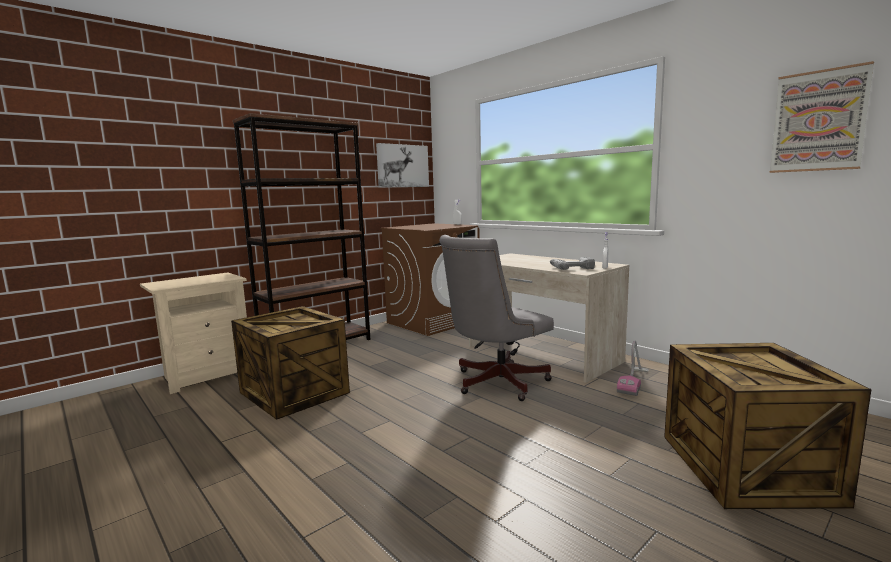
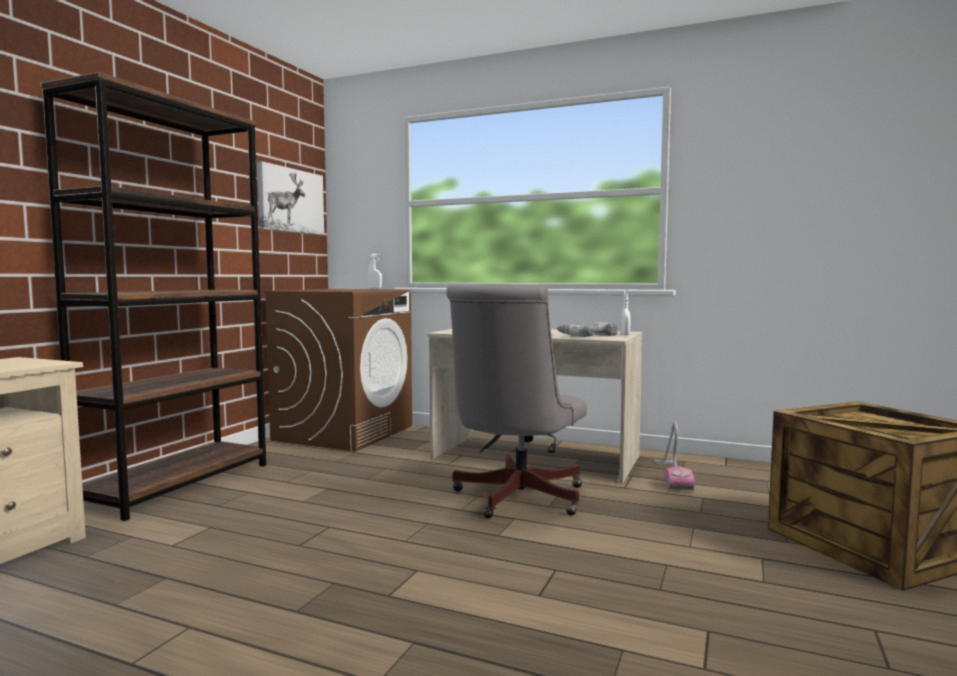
camera: 25 degrees left, 5 degrees down
(292, 393) = (204, 558): crate -> none
(818, 121) = (839, 171): picture -> none

